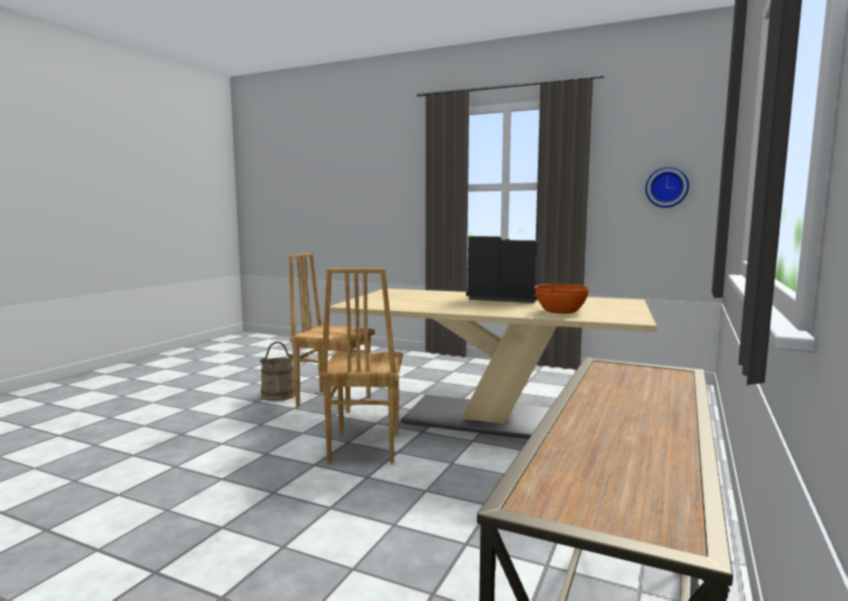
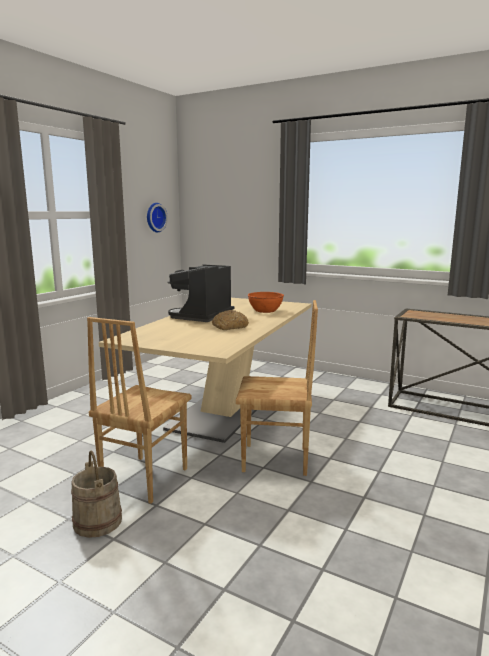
camera: 85 degrees left, 5 degrees up
(452, 304) = (229, 327): none -> bread

